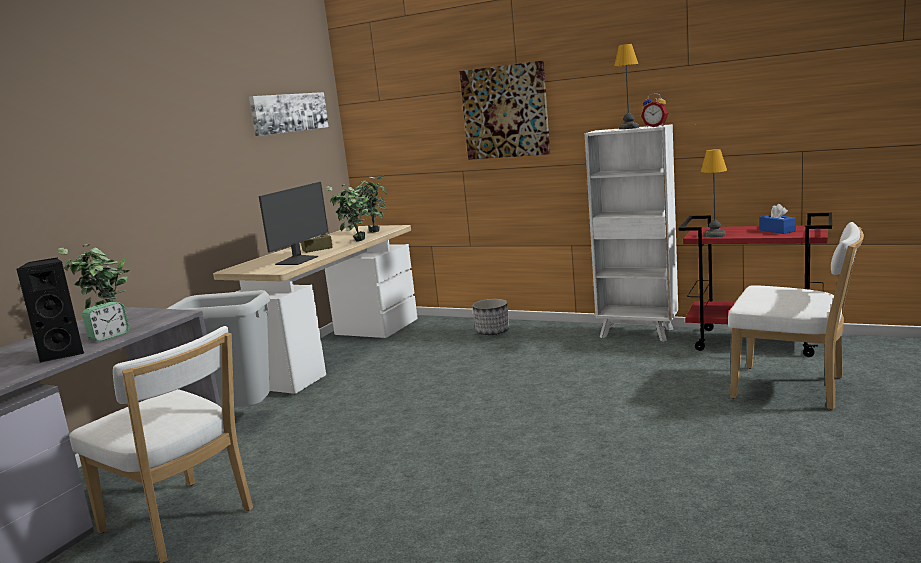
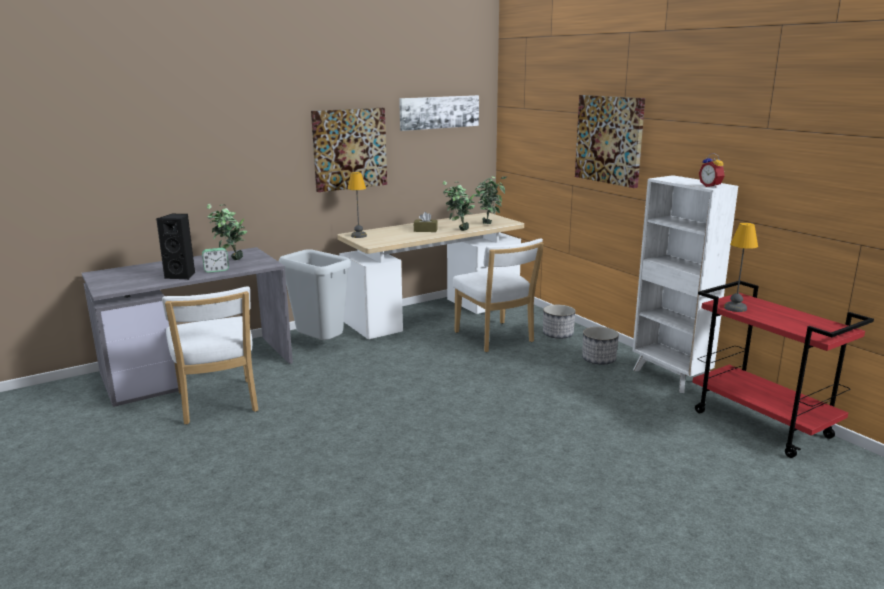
camera: 30 degrees right, 5 degrees up
(206, 162) = (349, 149): none -> picture
(298, 260) = (396, 238): monitor -> none
(560, 339) = (599, 360): none -> planter
(629, 128) = (694, 181): table lamp -> table lamp (359, 236)
(777, 230) = (800, 321): blue tissue box -> none
(794, 388) = (724, 479): white chair -> white chair (496, 338)

